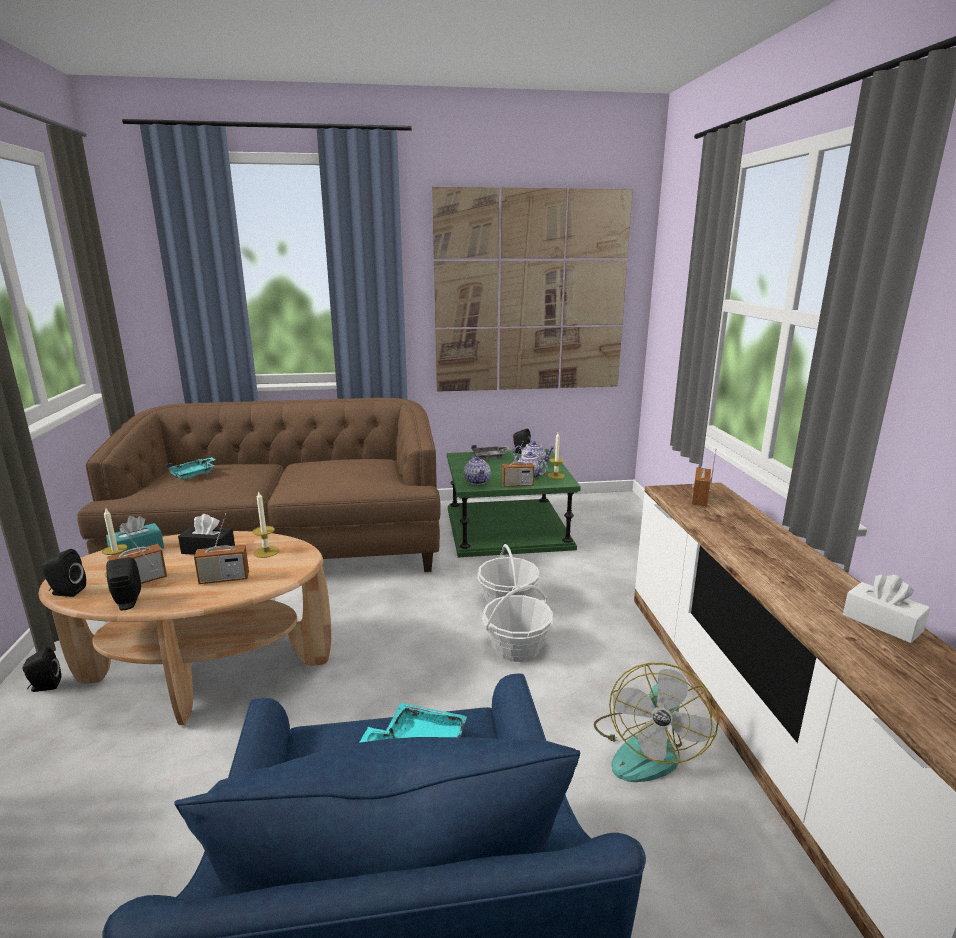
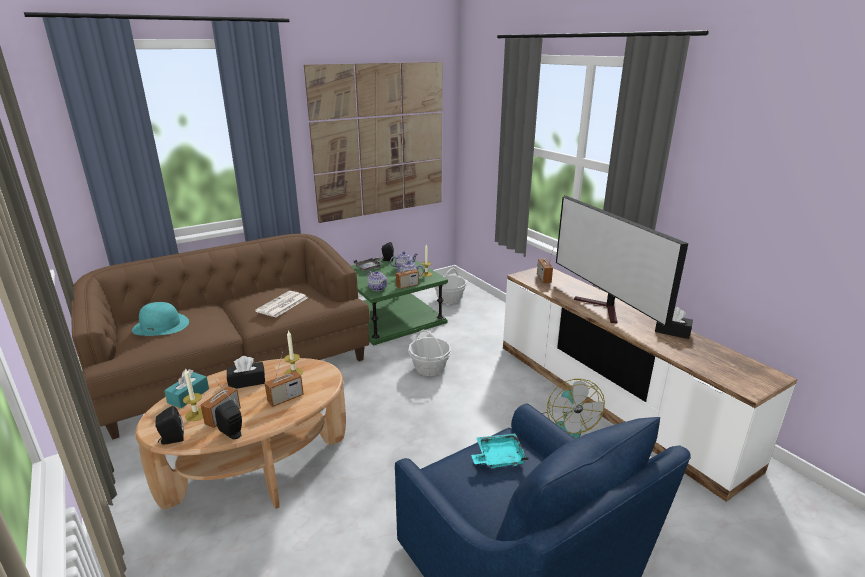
camera: 25 degrees left, 5 degrees up
(44, 686) = (134, 521): black speaker -> none
(194, 474) = (161, 325): turquoise tray -> turquoise hat
(332, 476) = (282, 305): none -> newspaper
(516, 647) = (455, 395): basket -> basket (449, 299)
(769, 559) = (604, 309): none -> television
(882, 623) = (672, 332): white tissue box -> black tissue box

